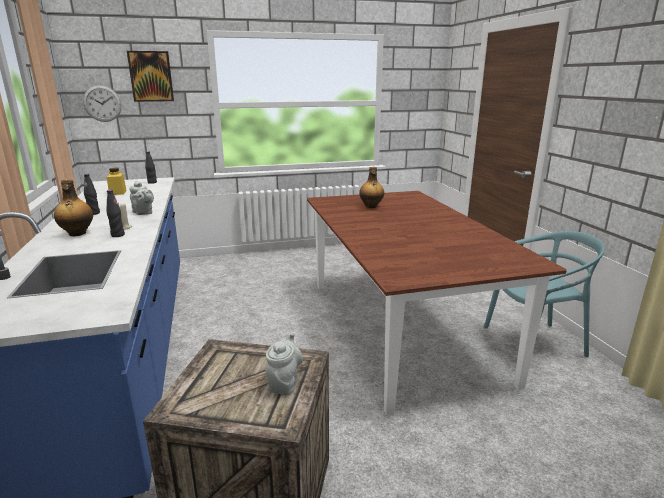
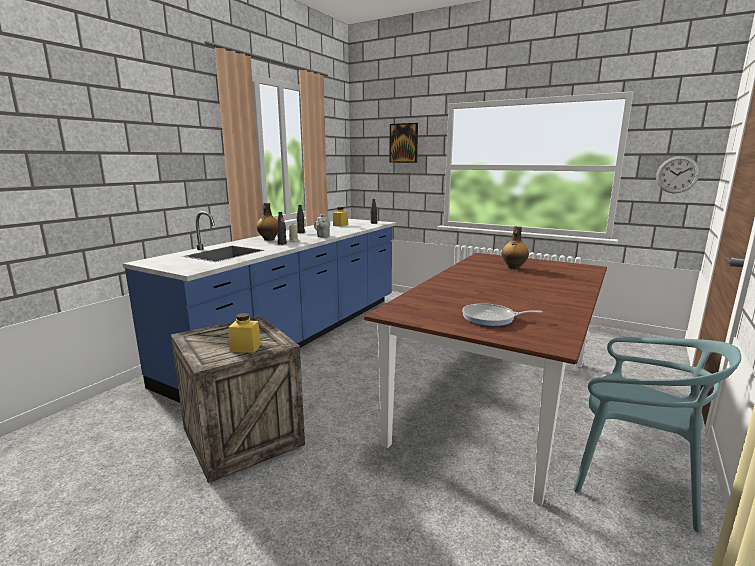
camera: 45 degrees right, 5 degrees down
(102, 103) = (370, 163): wall clock -> wall clock (677, 174)
(284, 383) = (245, 348): grey teapot -> yellow jar
(466, 257) = (491, 318): none -> frying pan

